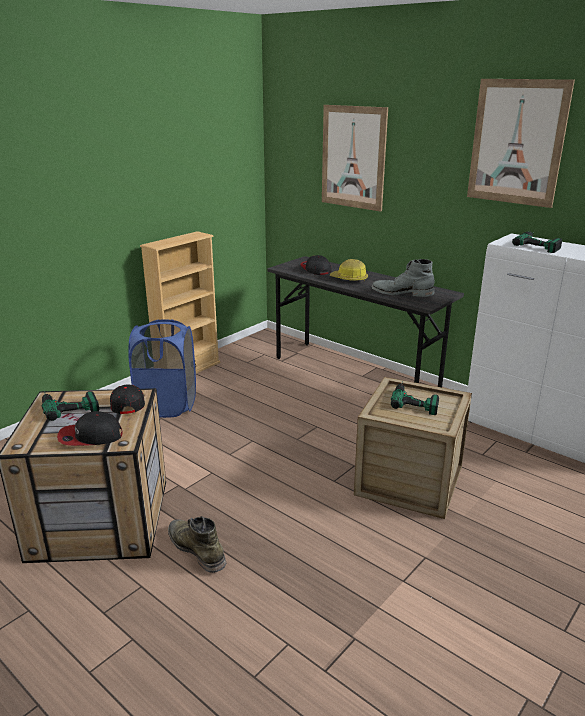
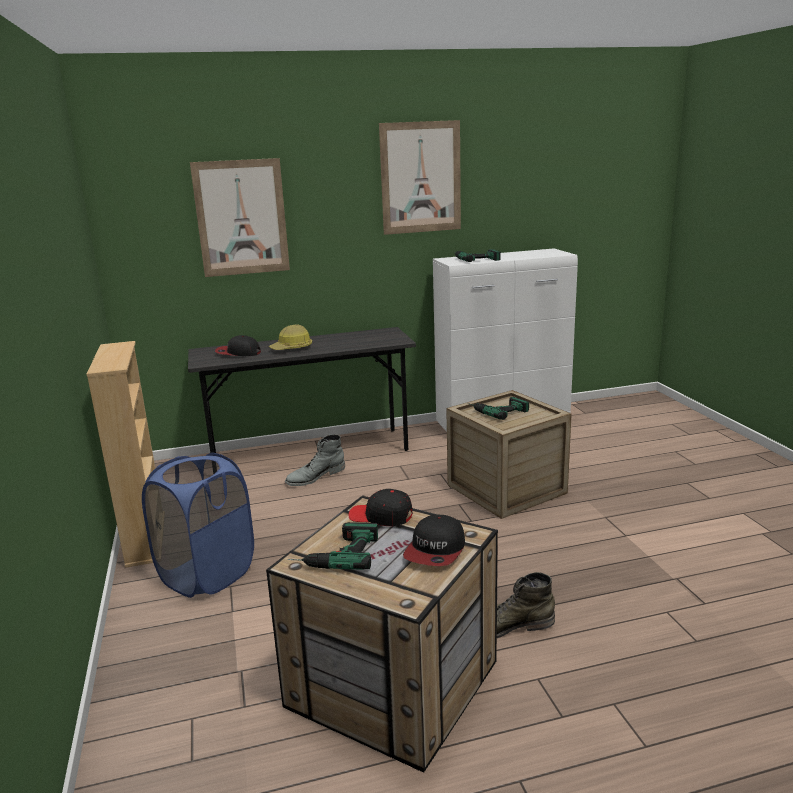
camera: 55 degrees left, 5 degrees down
(402, 293) = (361, 341): grey boot -> grey boot (315, 476)

